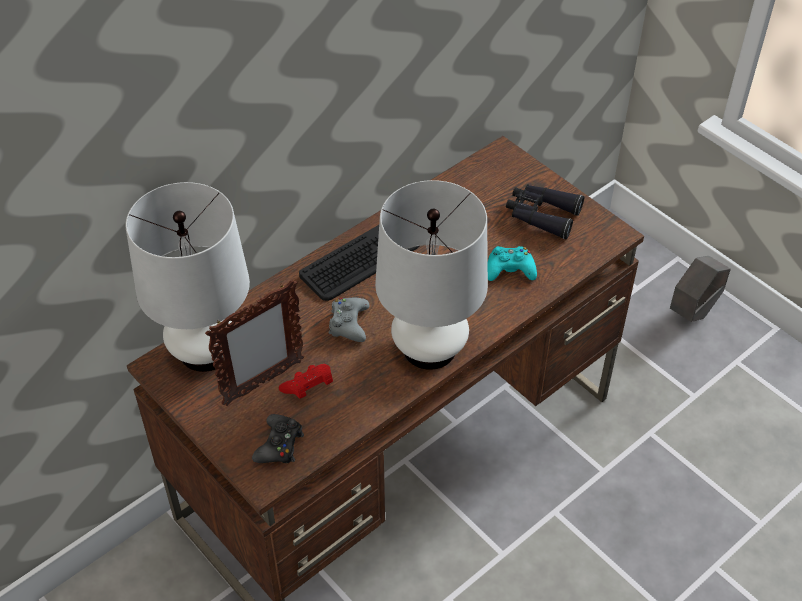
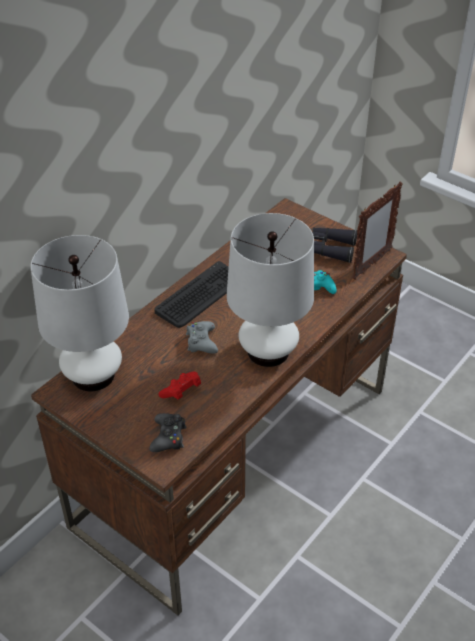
camera: 10 degrees left, 5 degrees down
(262, 383) = (144, 393): picture frame -> picture frame (371, 264)
(693, 311) = (430, 322): grey planter -> none

